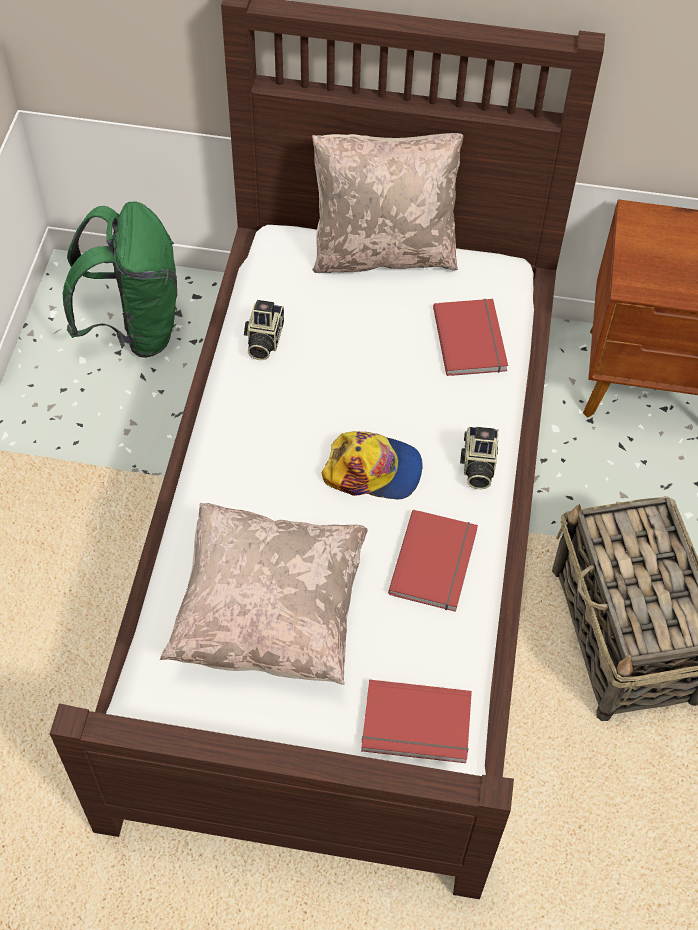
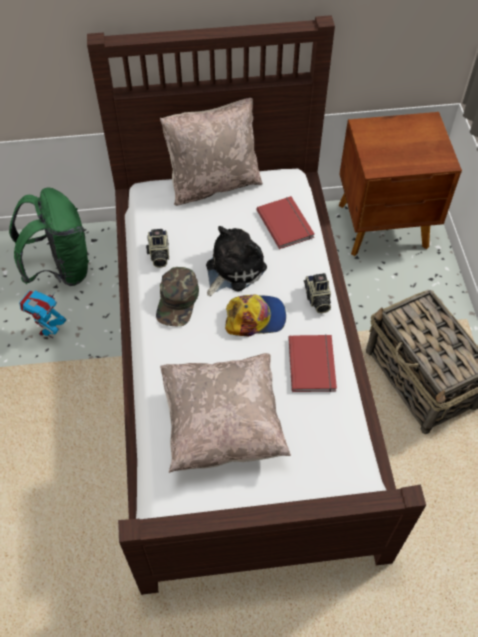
camera: 15 degrees left, 0 degrees up
(88, 415) = (49, 330): none -> toy robot
(267, 416) = (178, 301): none -> green cap
(365, 389) = (232, 269): none -> plush toy
(416, 726) = (338, 468): red book -> none

